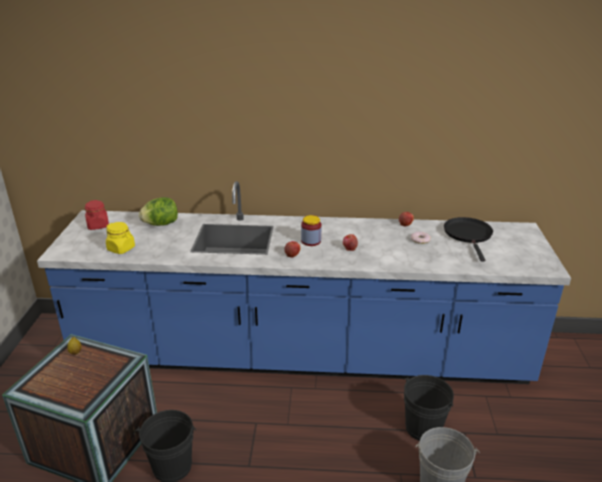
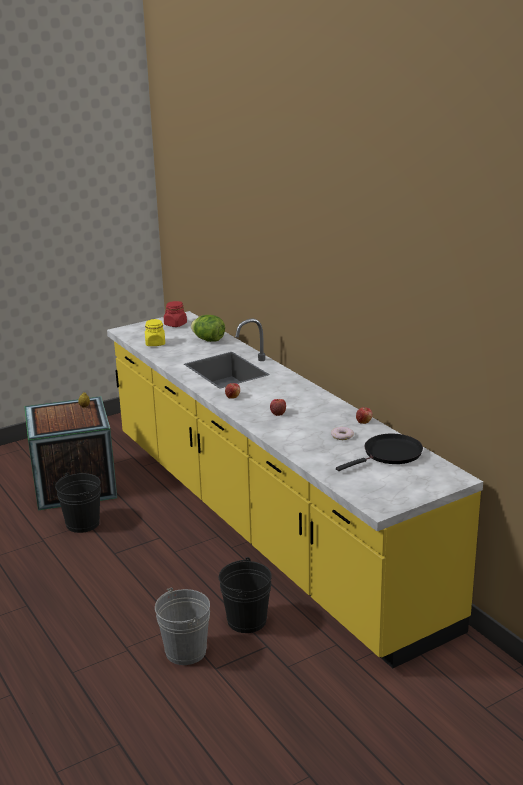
camera: 55 degrees right, 5 degrees down
(301, 355) = (265, 523): blue counter -> yellow counter
(311, 241) = (265, 395): jar -> none

